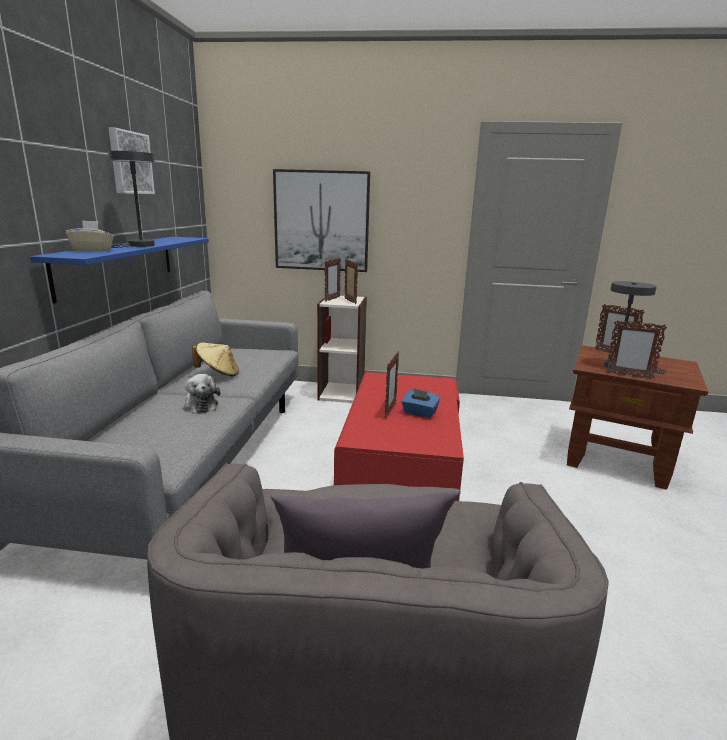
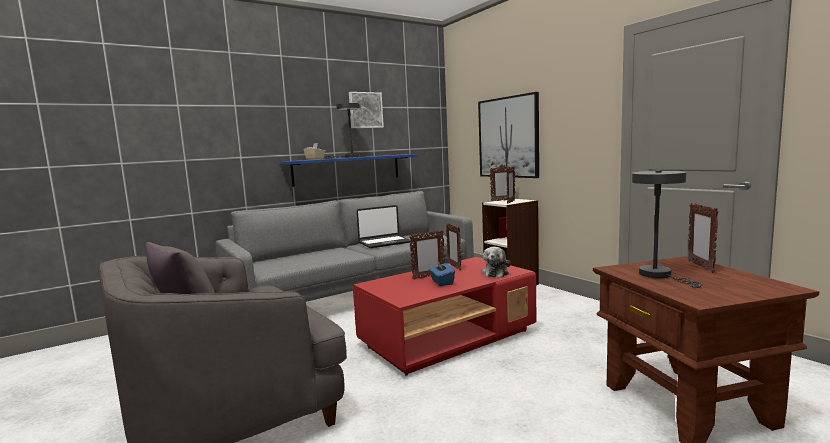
camera: 50 degrees right, 10 degrees down
(200, 405) = (341, 253): plush toy -> plush toy (496, 273)
(218, 374) = (384, 242): beige hat -> laptop
(628, 376) = (639, 281): picture frame -> picture frame (454, 266)

